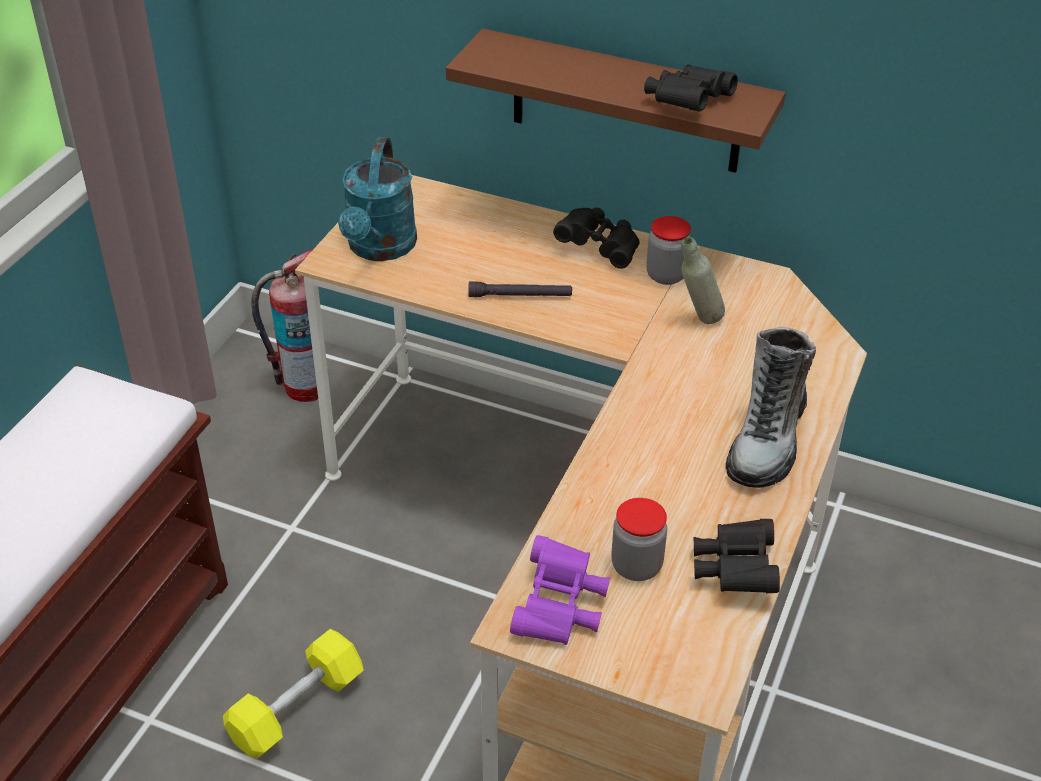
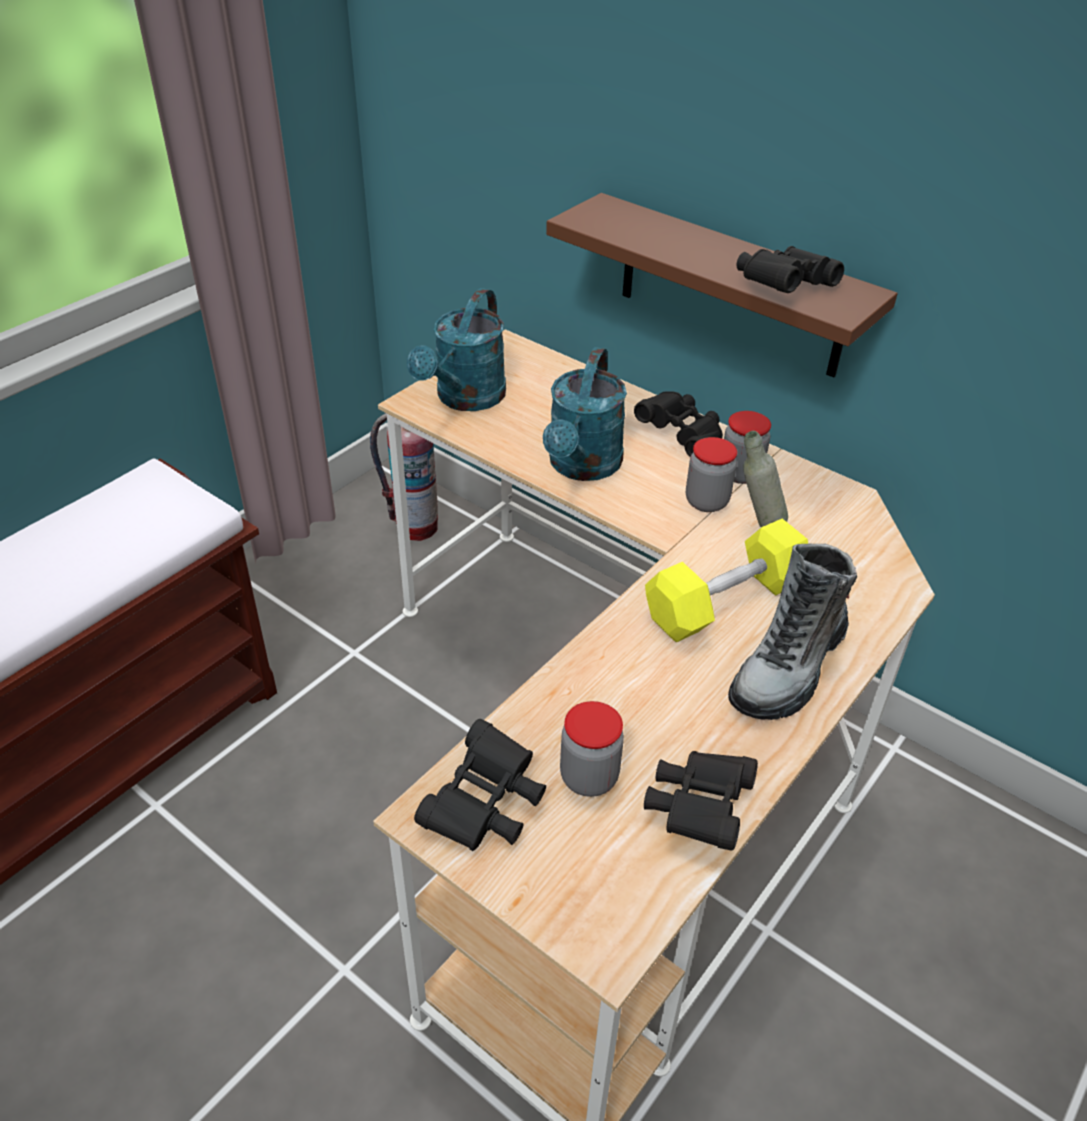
camera: 15 degrees right, 0 degrees up
(297, 708) = (290, 828): yellow dumbbell -> yellow dumbbell (725, 602)
(520, 296) = (582, 467): black flashlight -> turquoise watering can
(560, 608) = (485, 806): purple binoculars -> black binoculars
(645, 307) = (706, 501): none -> jar

